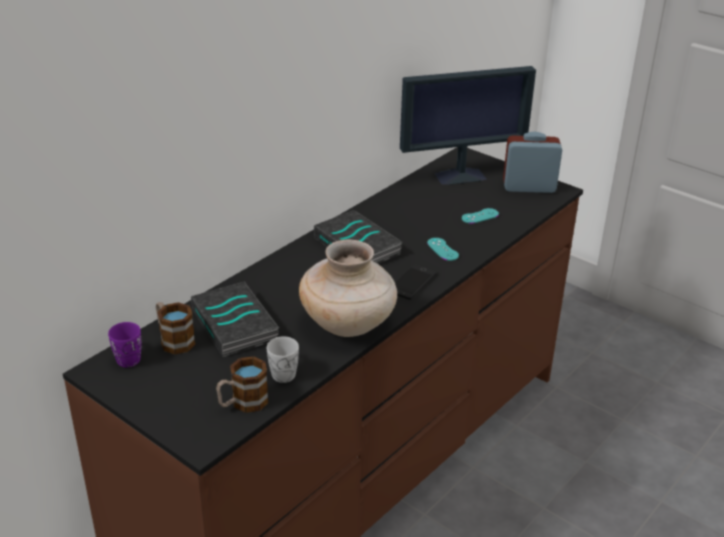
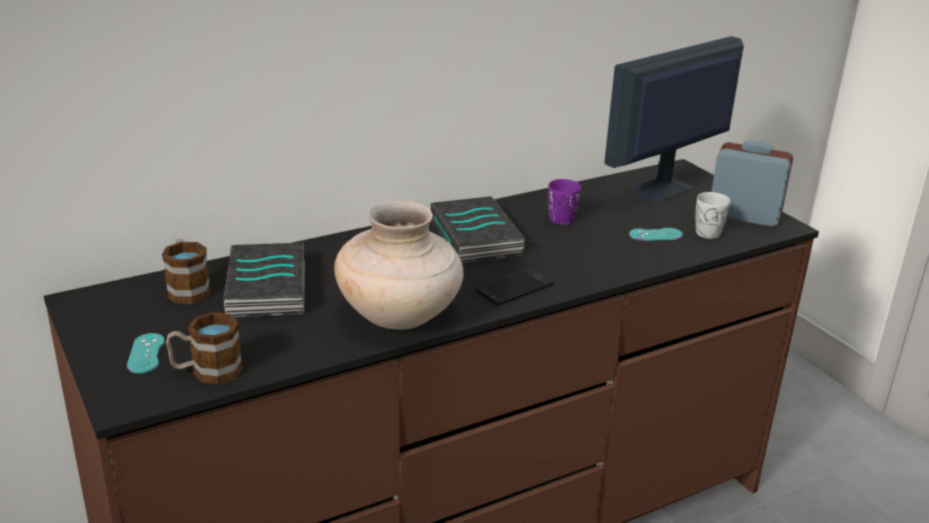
camera: 20 degrees right, 5 degrees down
(126, 357) = (122, 294): purple mug -> purple mug (560, 217)
(282, 372) = (280, 349): white mug -> white mug (707, 231)
(442, 249) = (580, 260): turquoise game controller -> turquoise game controller (146, 353)
(461, 176) = (662, 189): monitor -> monitor turned 135 degrees clockwise

